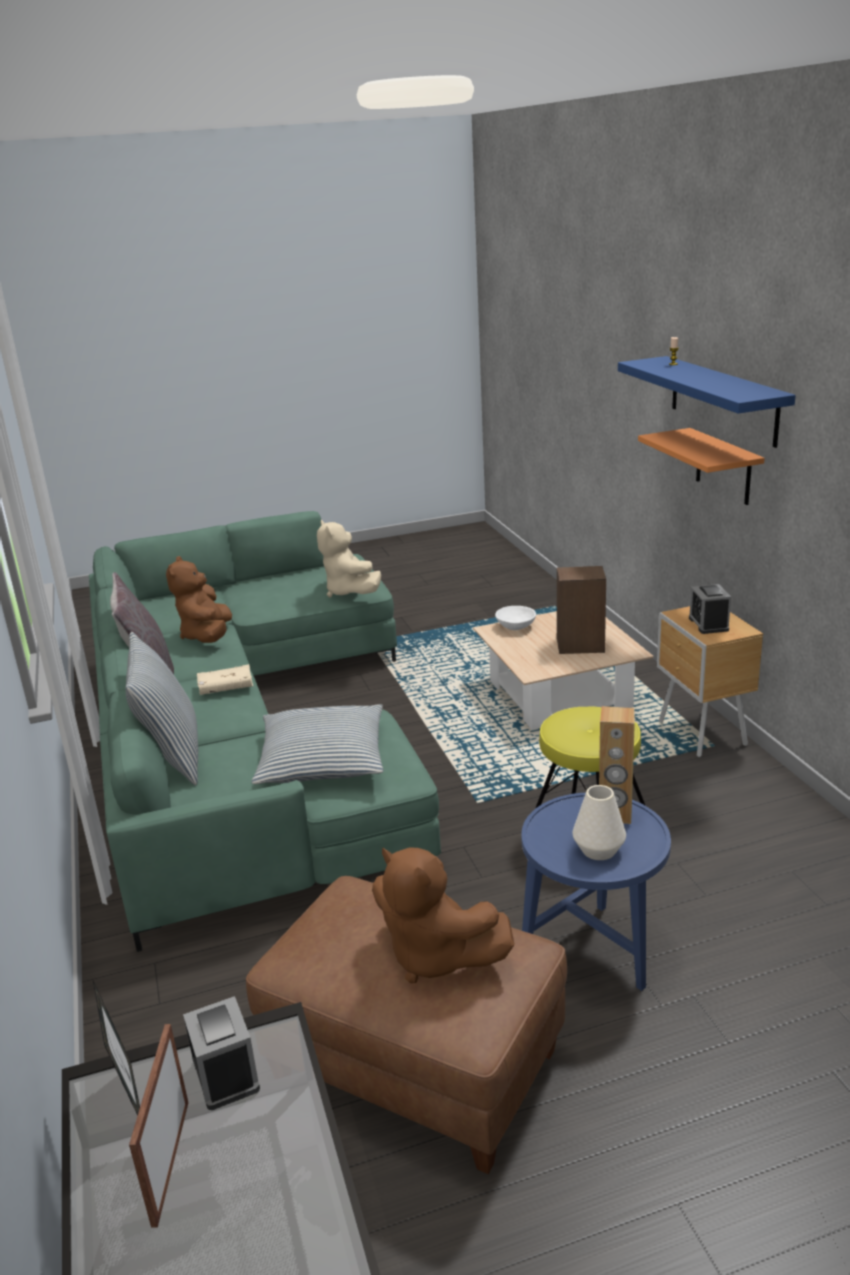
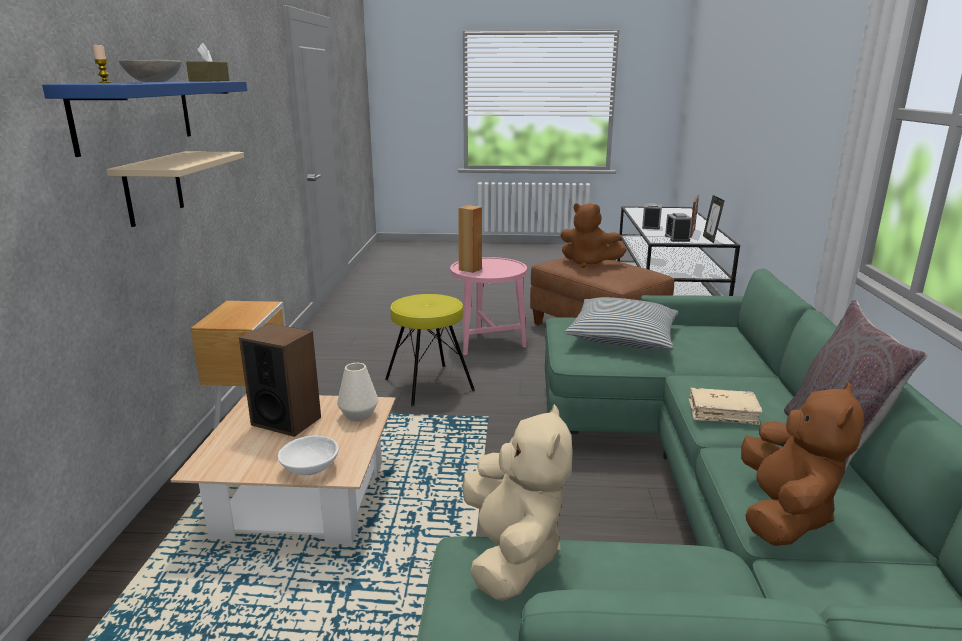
camera: 160 degrees left, 5 degrees down
(172, 757) = (756, 362): pillow -> none
(435, 956) = (588, 263): brown plush toy -> brown plush toy turned 150 degrees clockwise
(593, 953) = (488, 342): blue side table -> pink side table
(598, 850) = (493, 264): white vase -> white vase (358, 415)
(701, 375) = (153, 82): none -> grey bowl
(708, 624) = (244, 312): alarm clock -> alarm clock (651, 226)
(723, 467) = (153, 188): orange shelf -> beige shelf
(744, 392) = (209, 81): none -> brown tissue box

